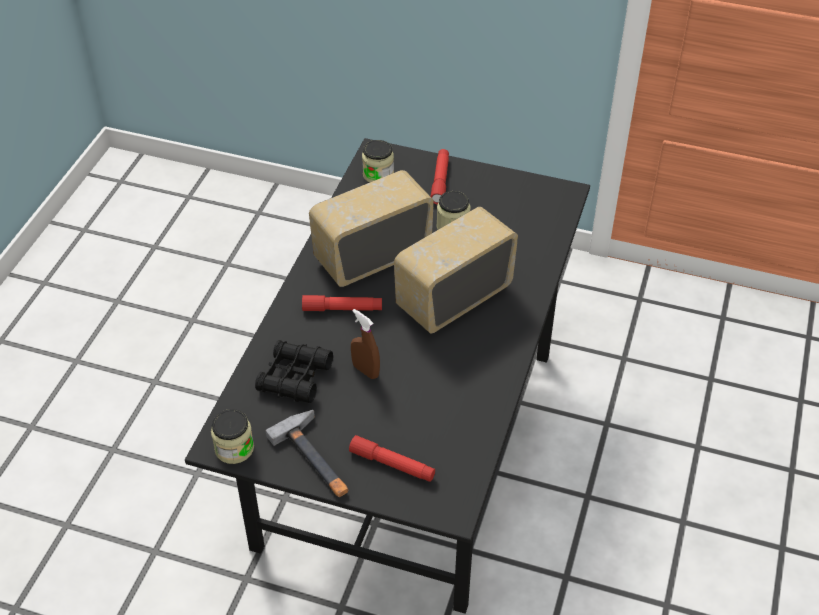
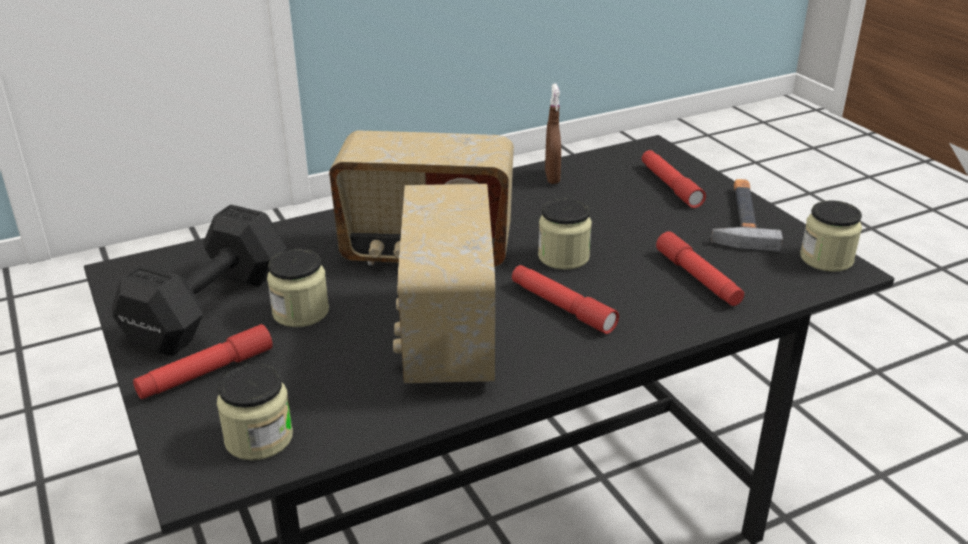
camera: 135 degrees left, 15 degrees down
(294, 378) = (698, 278): black binoculars -> red flashlight
(365, 370) = (610, 247): brown spray bottle -> brown spray bottle (552, 177)
(372, 256) = (446, 337): radio -> radio turned 75 degrees clockwise
(381, 344) = (563, 257): none -> jar
(494, 205) = (213, 306): none -> black dumbbell

